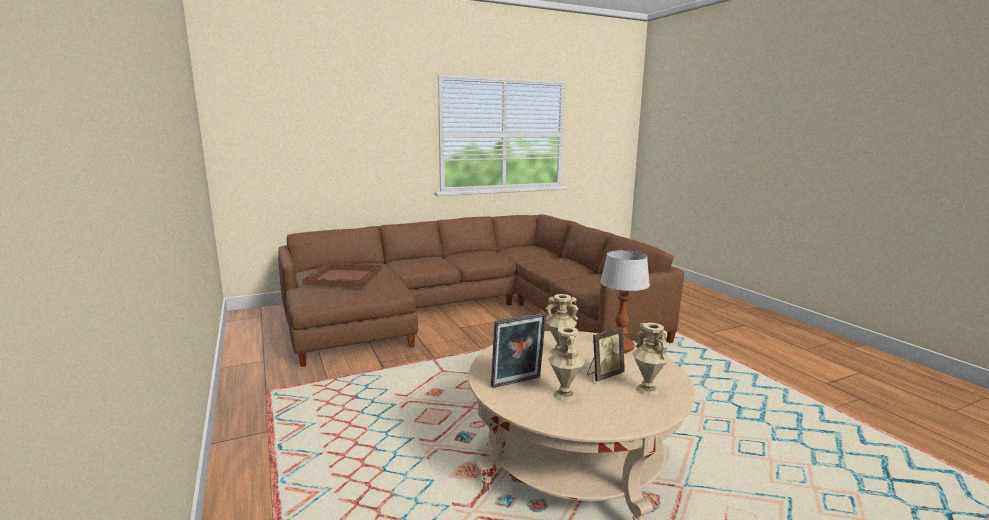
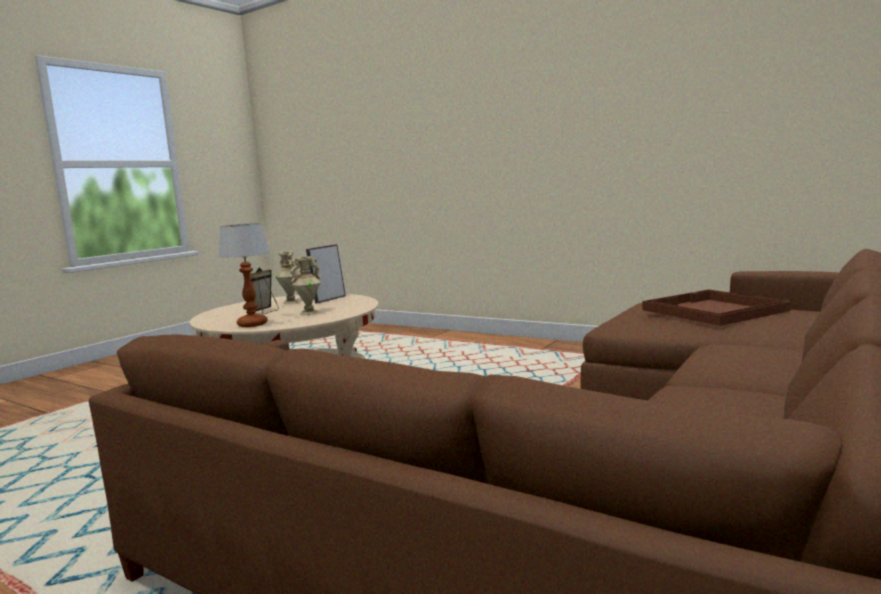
camera: 150 degrees right, 5 degrees down
(646, 390) = (230, 313): beige vase -> none

